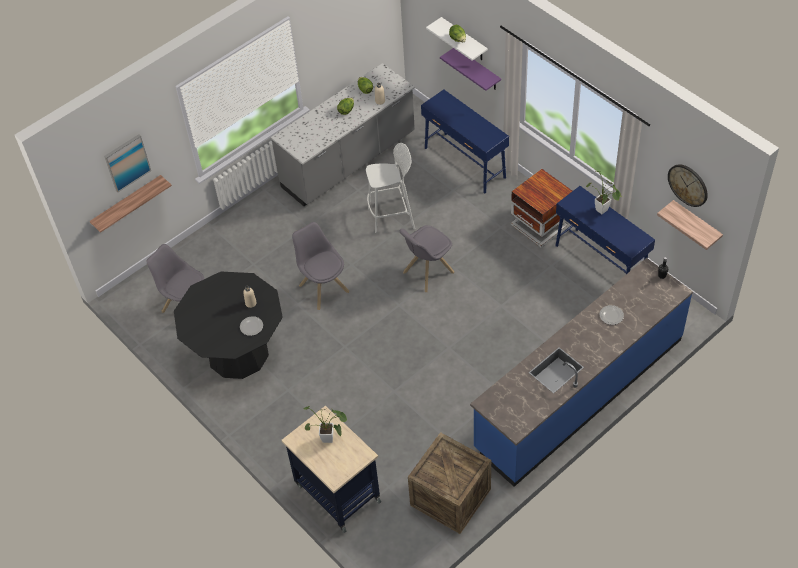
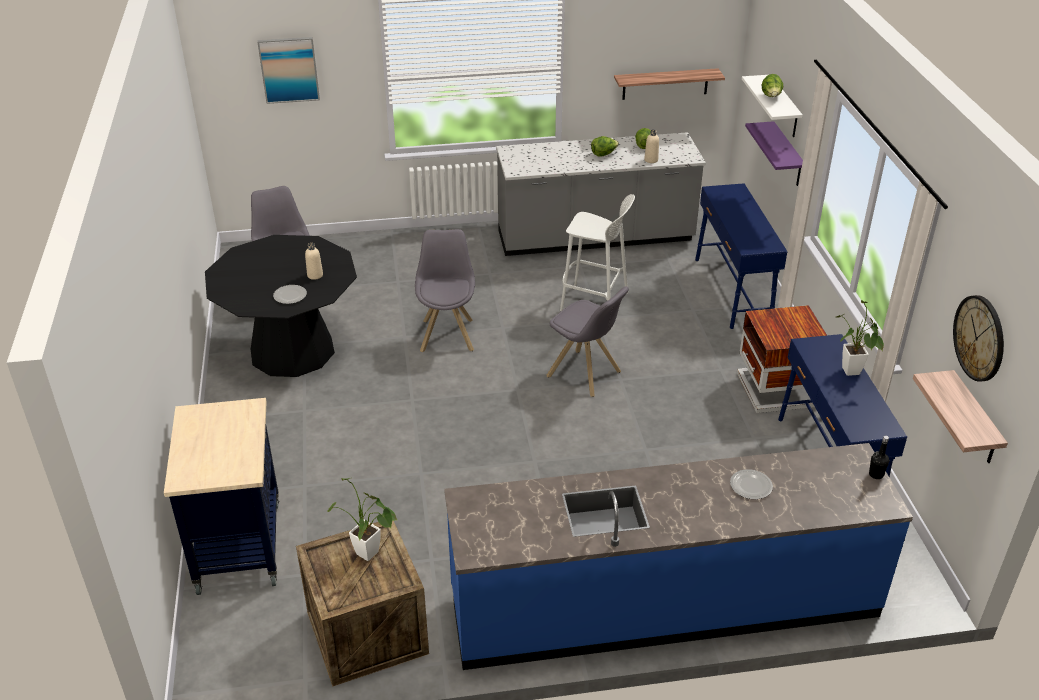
camera: 30 degrees right, 15 degrees down
(127, 204) = (280, 132): shelf -> shelf (665, 84)
(331, 439) = (229, 434): potted plant -> potted plant (371, 556)
(427, 272) = (584, 374): grey chair -> grey chair turned 135 degrees counterclockwise

